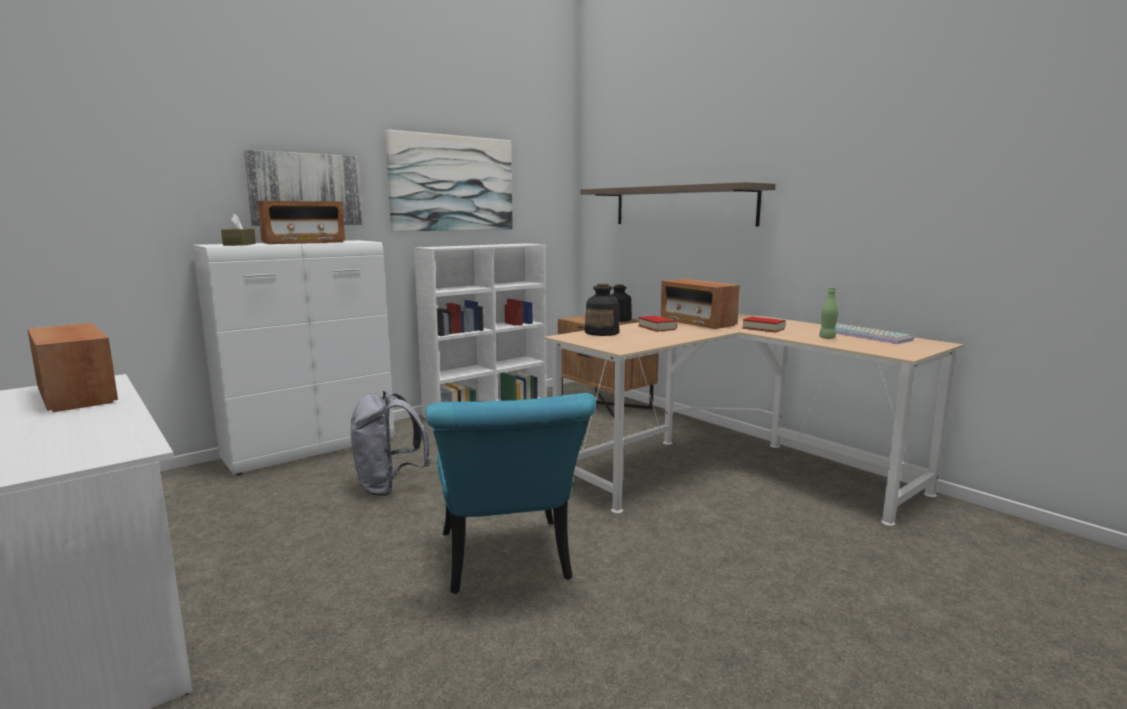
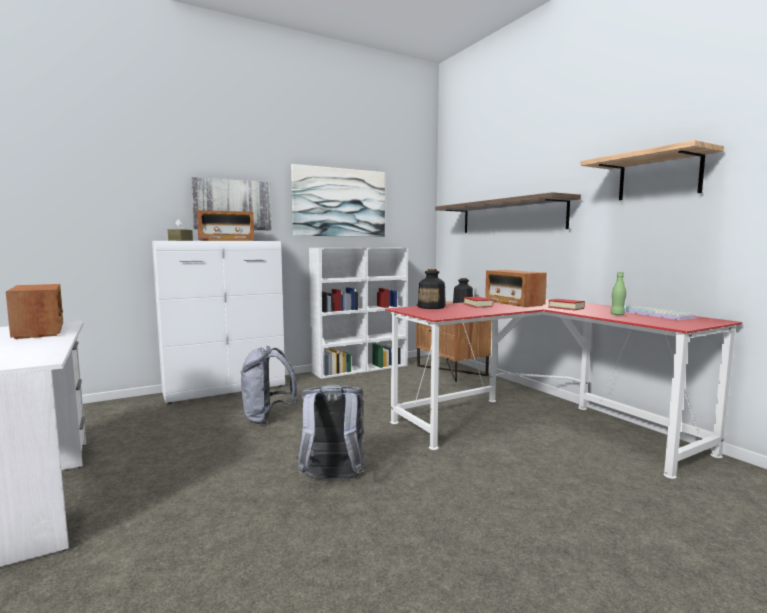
camera: 10 degrees right, 5 degrees down
(507, 564) = (332, 480): turquoise chair -> grey backpack
(731, 470) = (539, 424): beige desk -> red desk
(873, 168) = (659, 176): none -> shelf

